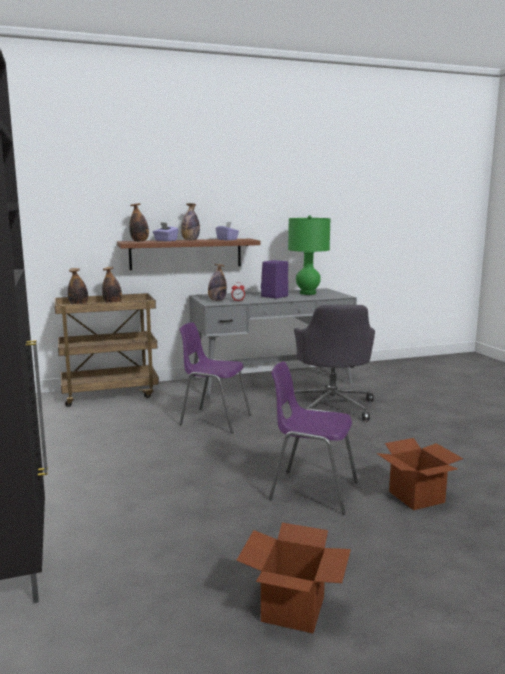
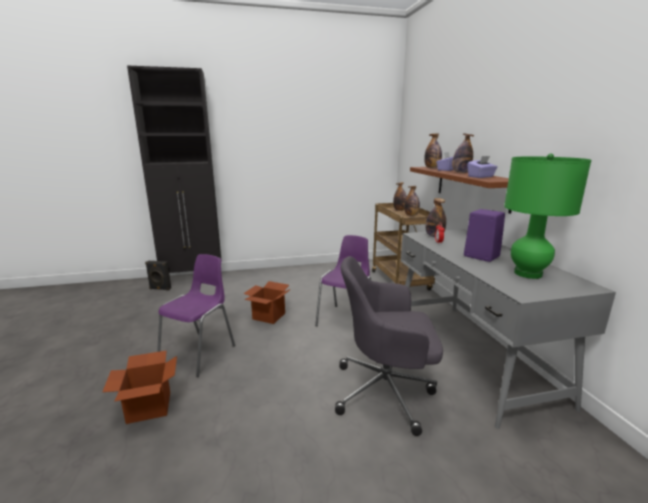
camera: 95 degrees right, 5 degrees up
(64, 599) = (160, 289): none -> black speaker
(293, 608) = (94, 335): cardboard box -> cardboard box (269, 316)

